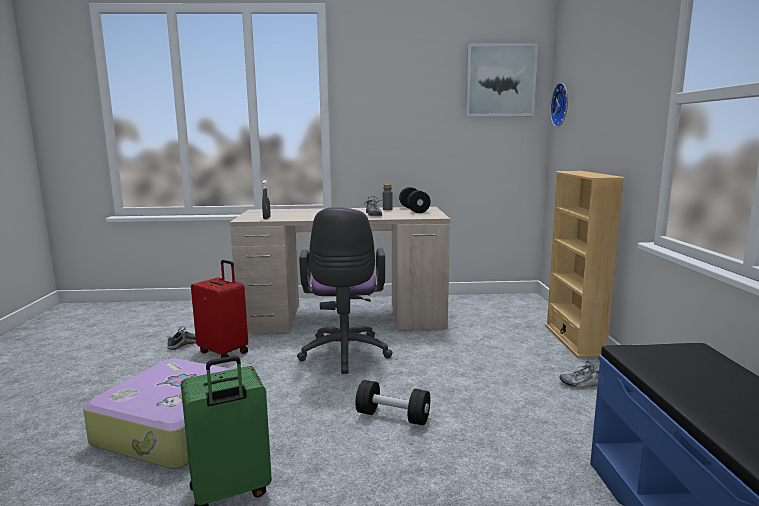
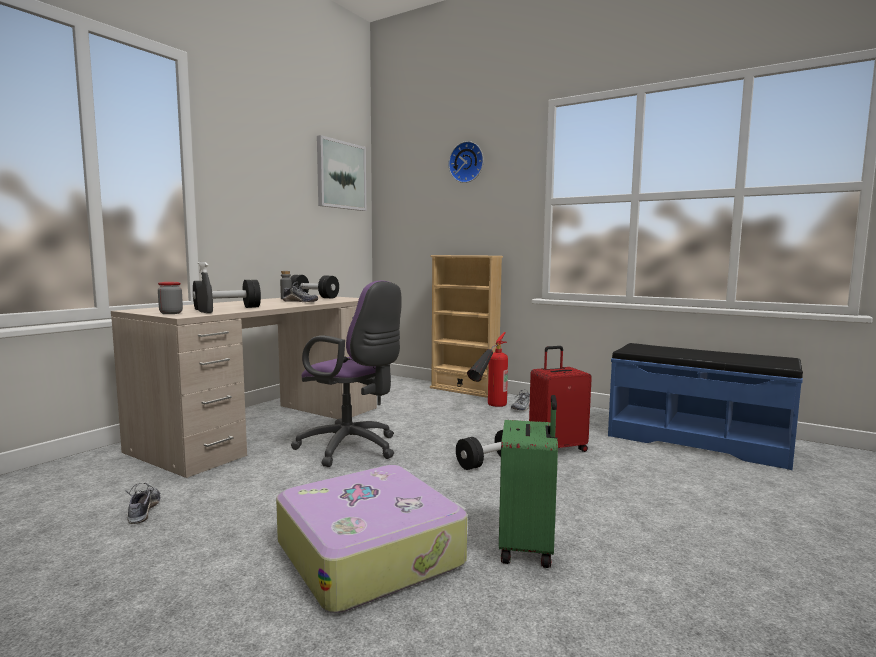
camera: 55 degrees left, 5 degrees down
(224, 352) = (223, 494): red suitcase -> red suitcase (557, 448)
(251, 216) = (171, 313): none -> jar
(297, 216) = (227, 308): none -> black dumbbell
(543, 369) = (488, 408): none -> fire extinguisher
(562, 105) = (397, 203): wall clock -> wall clock (467, 162)

